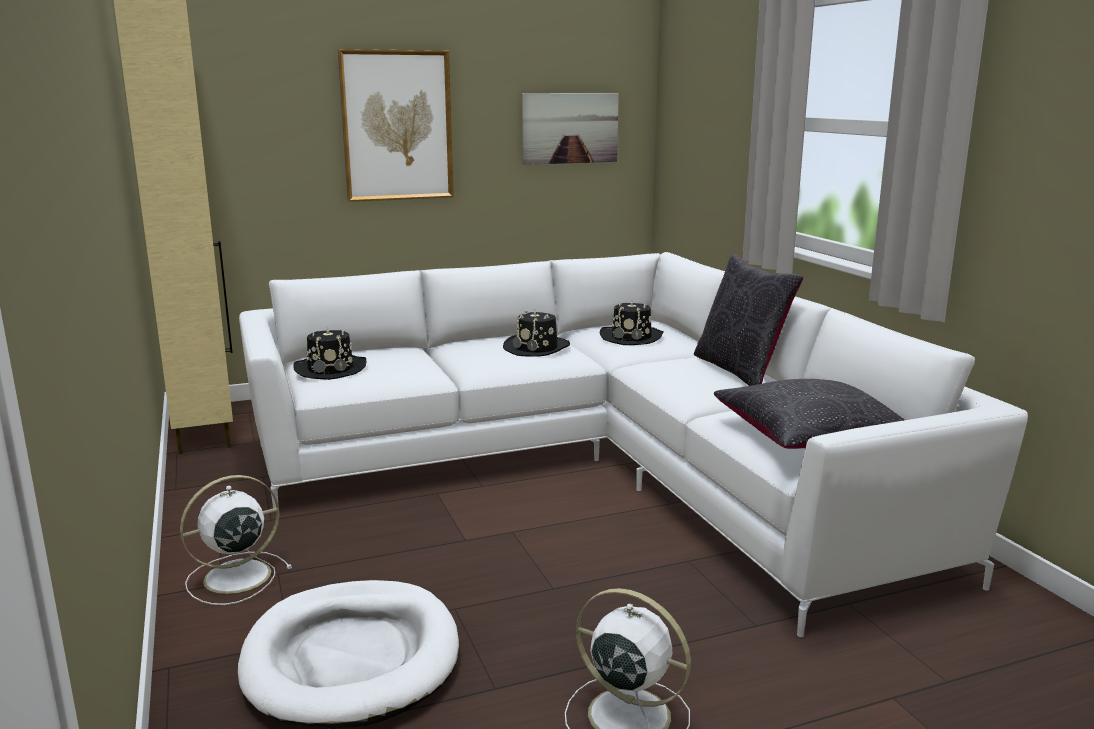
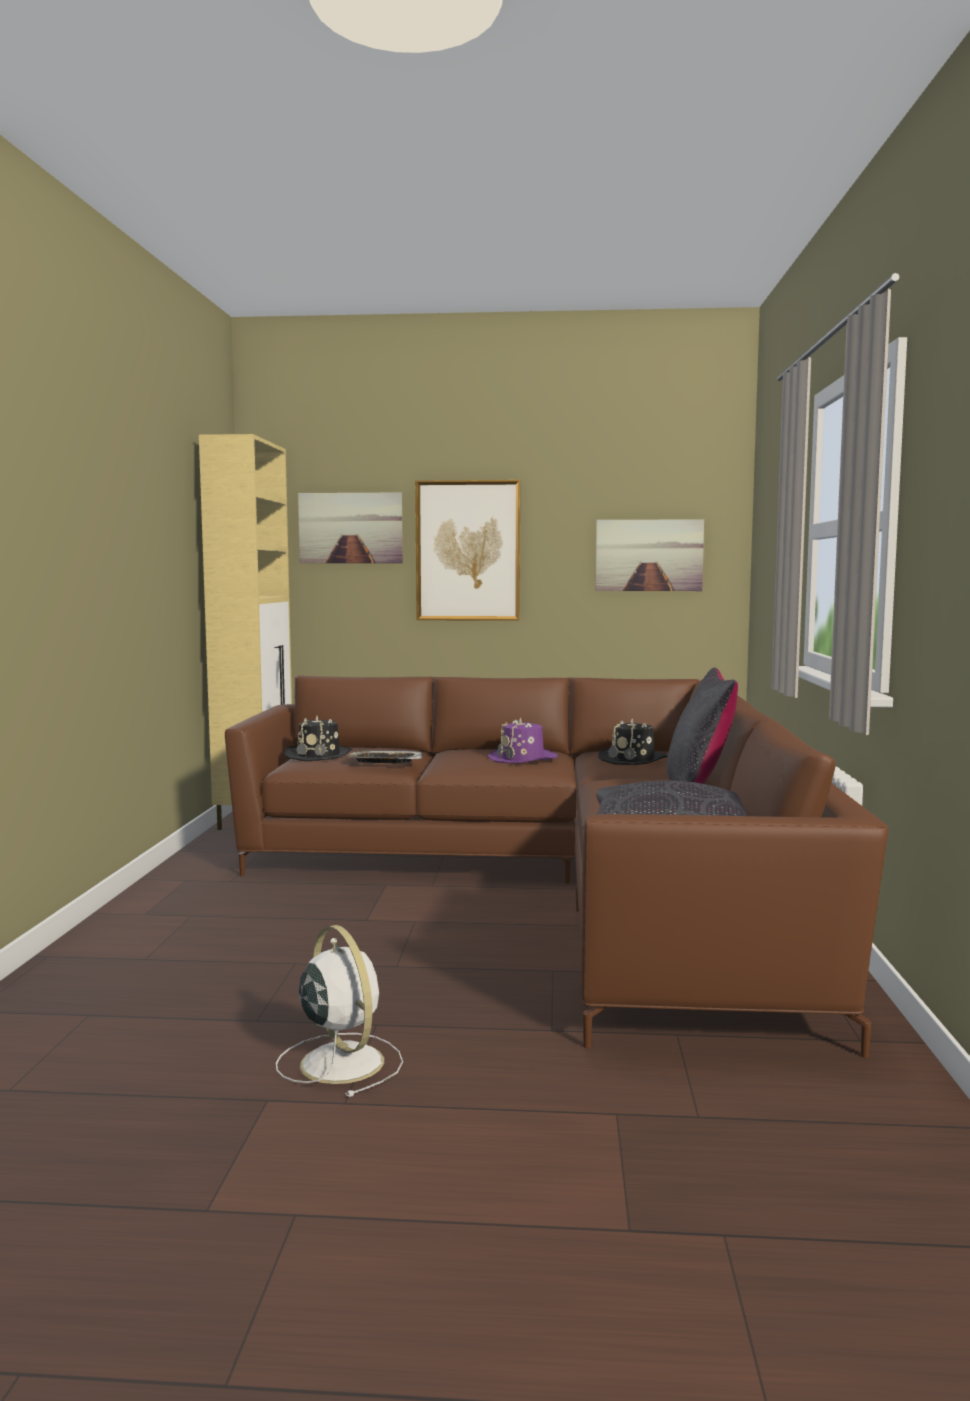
camera: 25 degrees right, 10 degrees down
(234, 578) = (157, 912): white fan -> none
(266, 102) = (350, 528): none -> picture
(352, 658) = (175, 978): white dog bed -> none
(413, 370) = (384, 762): none -> tray
(537, 348) = (523, 759): black hat -> purple hat
(598, 468) = (561, 889): white sofa -> brown sofa

